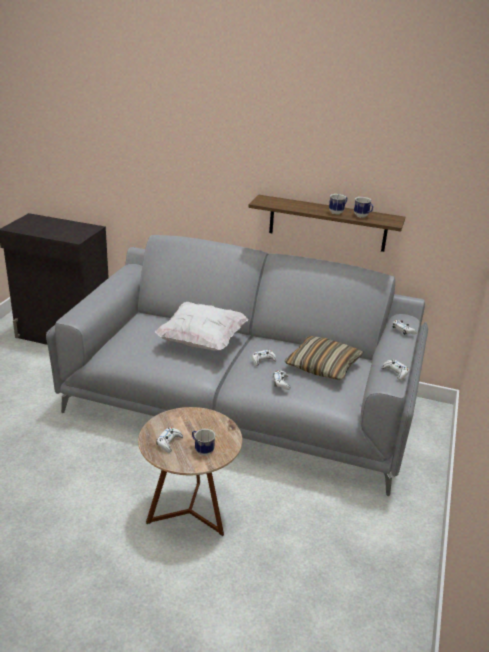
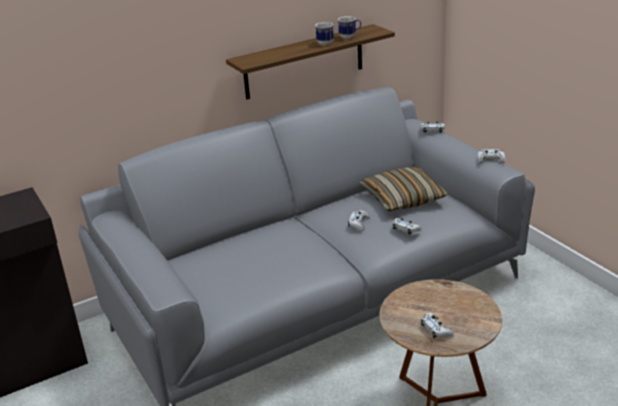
camera: 45 degrees left, 0 degrees up
(202, 341) = (281, 243): white pillow -> none
(202, 450) = (467, 314): mug -> none

